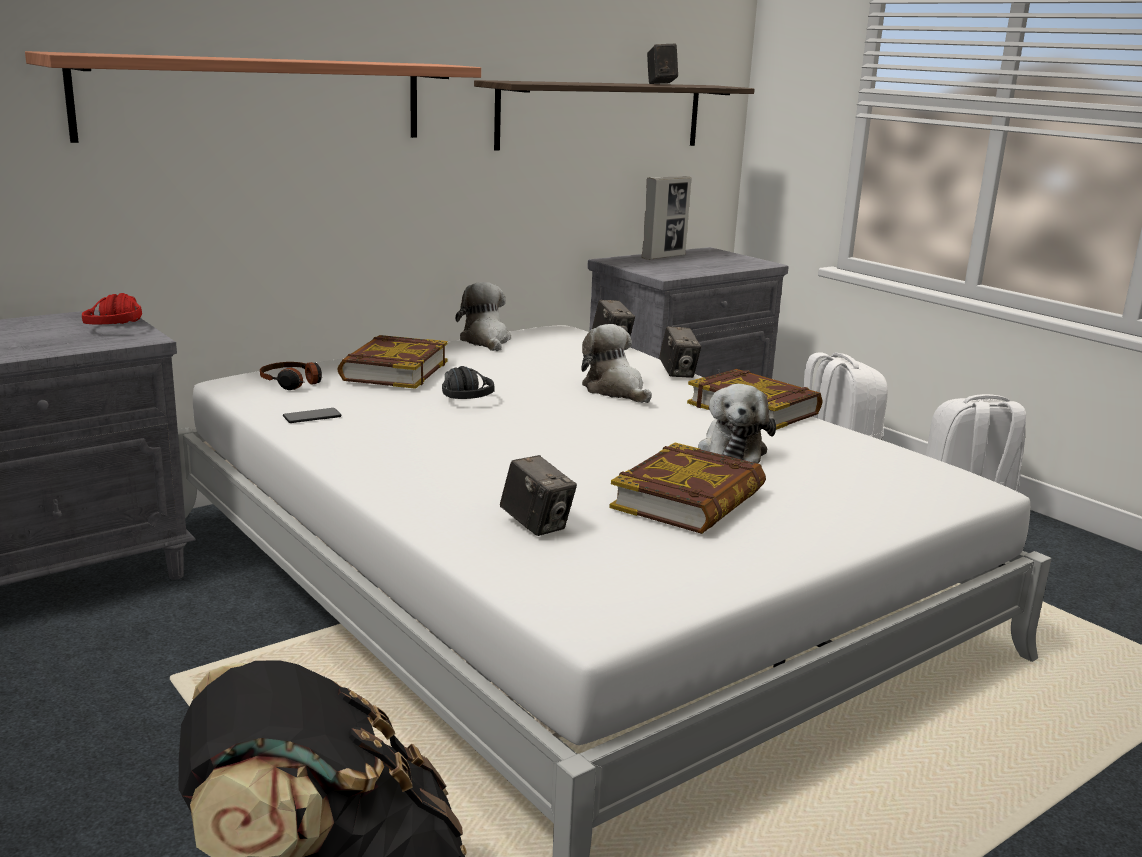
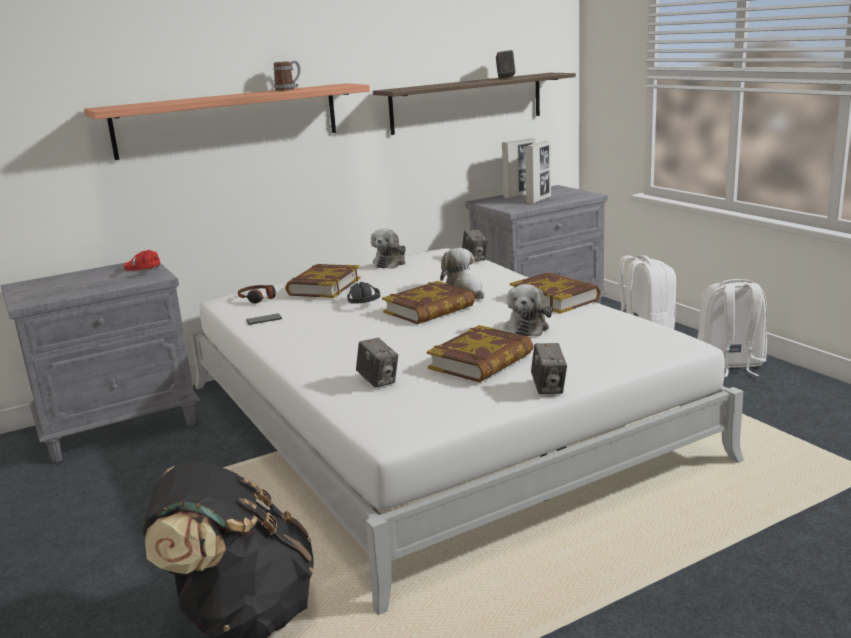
camera: 10 degrees right, 0 degrees up
(356, 61) = (288, 89): none -> mug
(486, 341) = (390, 262): plush toy -> plush toy turned 150 degrees counterclockwise
(574, 414) = (429, 309): none -> book
(678, 373) = (513, 277): camera -> camera (548, 388)
(695, 265) = (538, 200): none -> picture frame

